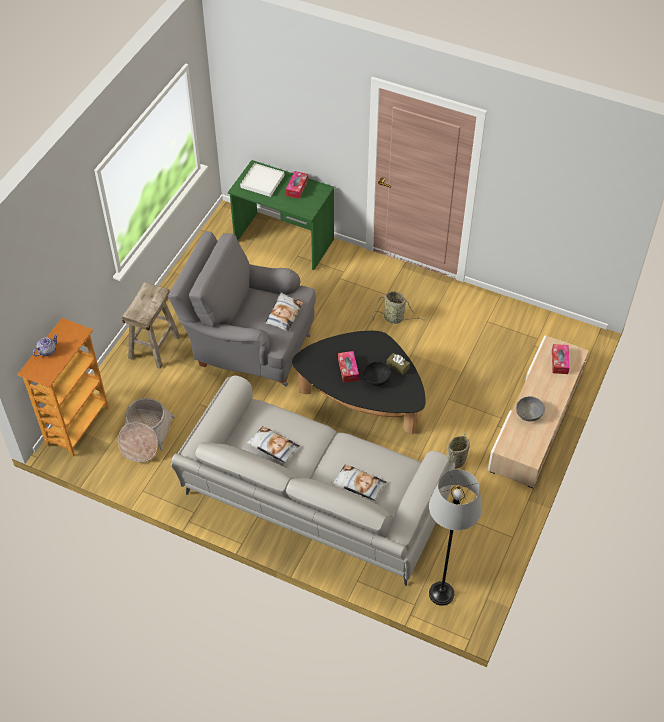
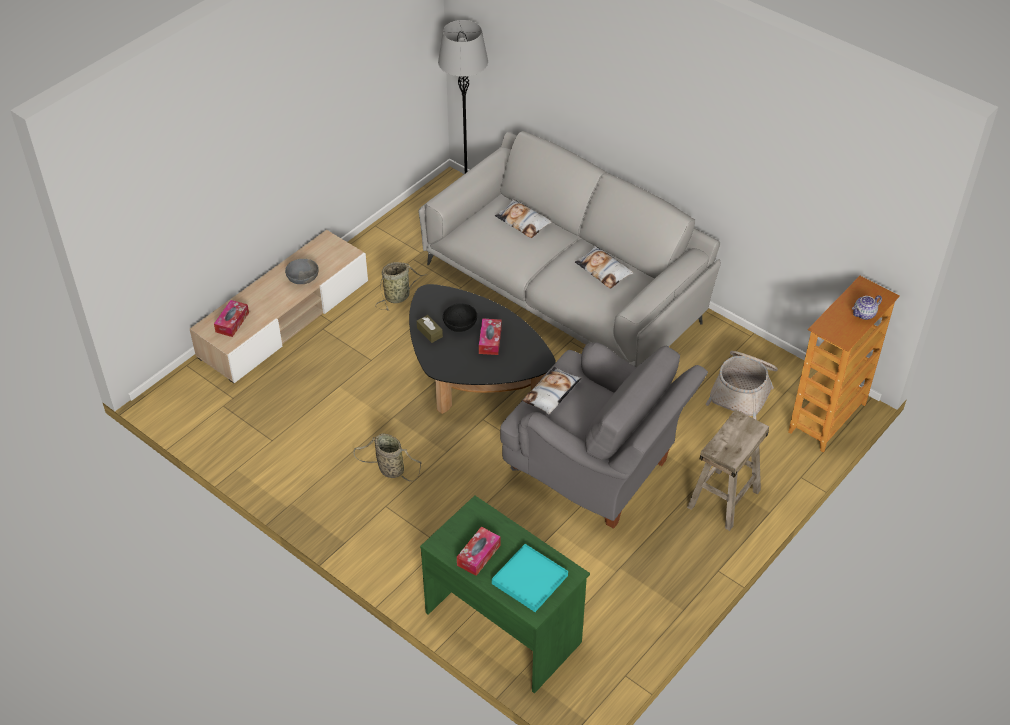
camera: 165 degrees left, 5 degrees down
(262, 181) = (529, 580): white tray -> turquoise tray

